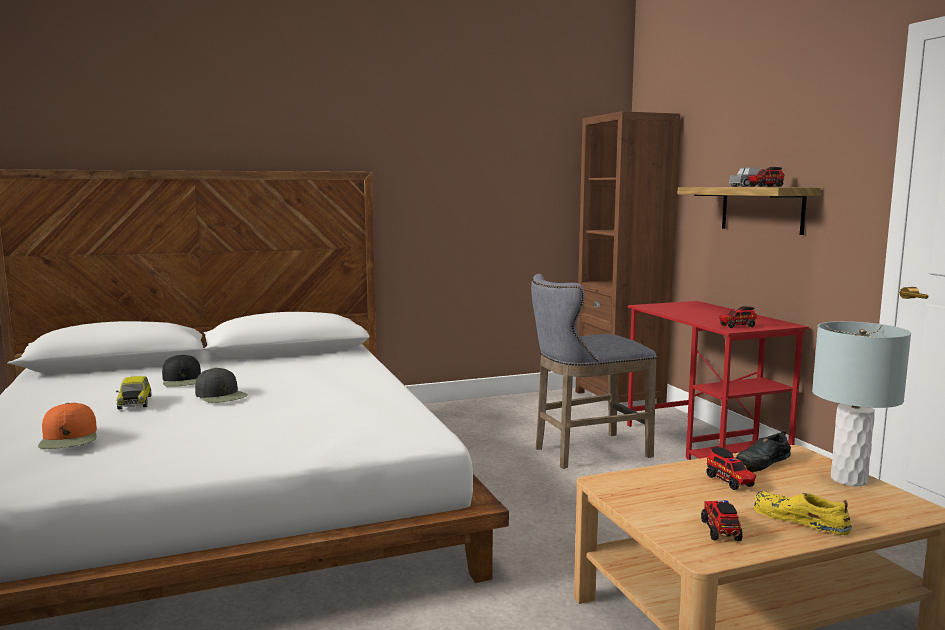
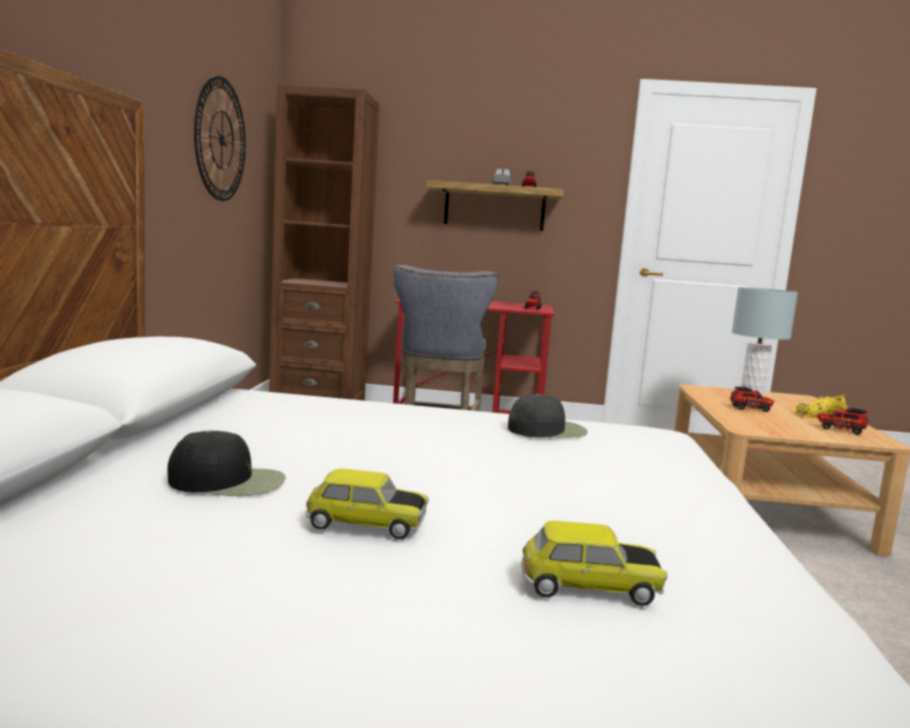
camera: 65 degrees left, 0 degrees up
(69, 438) = (589, 586): orange cap -> toy car
(221, 395) = (395, 471): black cap -> black cap (547, 430)
(506, 175) = (221, 140): none -> wall clock
(761, 462) = (713, 396): black shoe -> none

